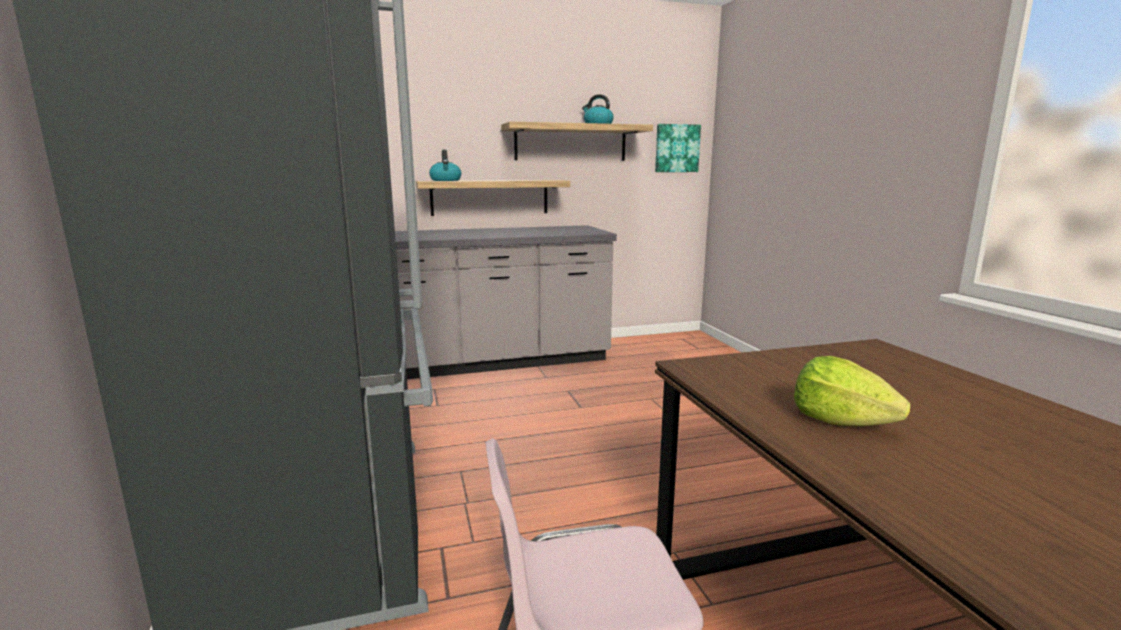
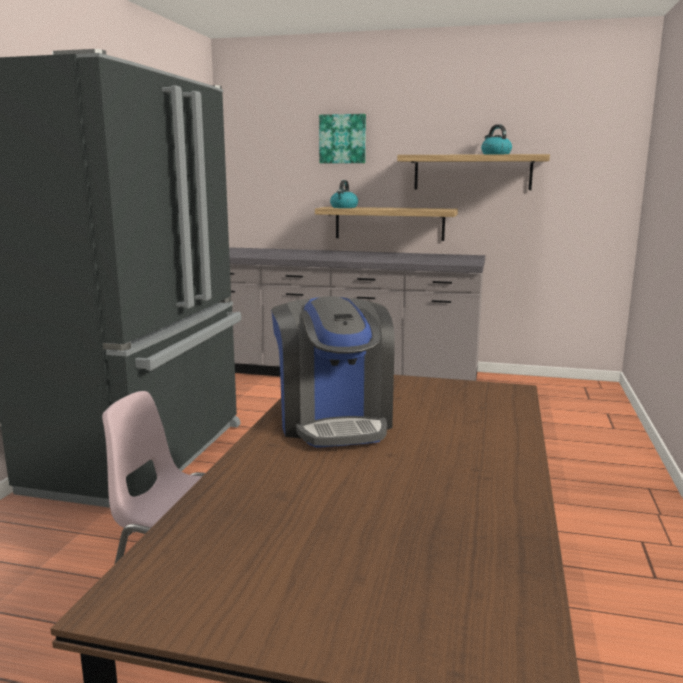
camera: 30 degrees right, 0 degrees up
(676, 148) = (596, 177): picture -> picture (342, 139)
(840, 421) = (334, 421): lettuce -> coffee machine

